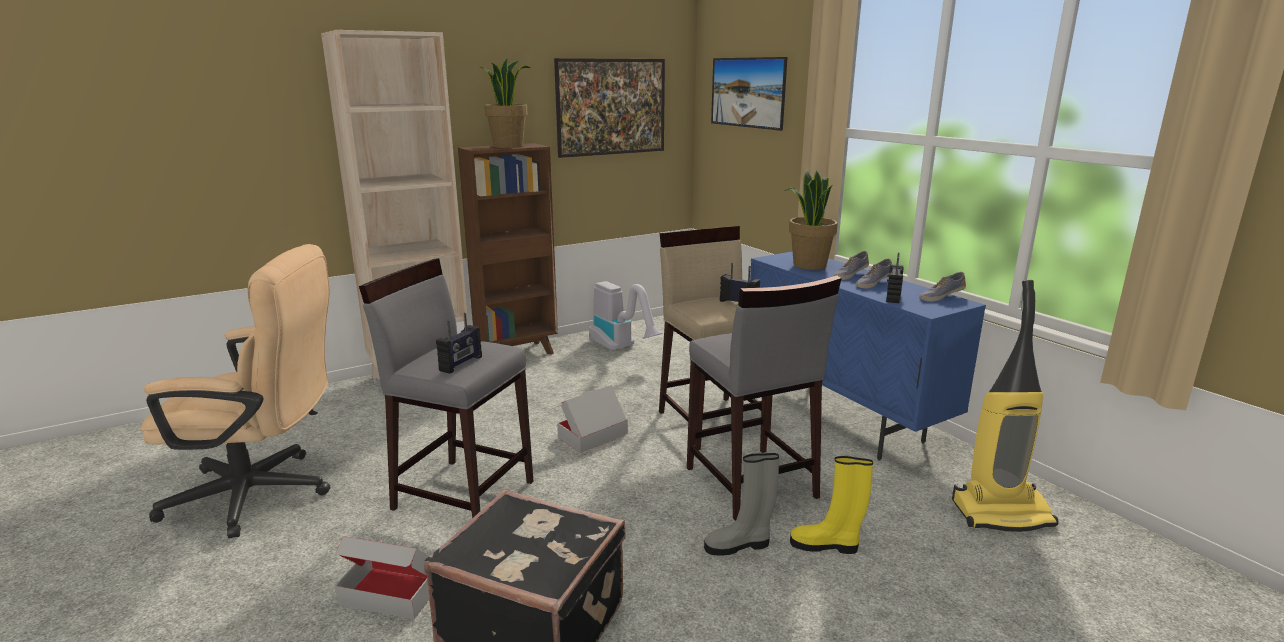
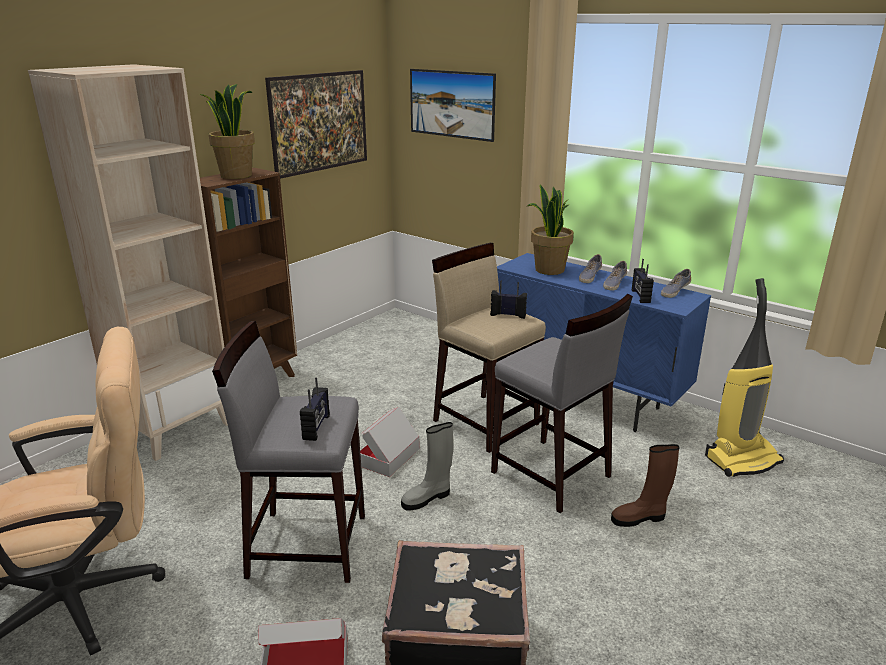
camera: 20 degrees left, 5 degrees up
(622, 348) = (358, 359): vacuum cleaner -> none
(739, 545) = (576, 535): grey boot -> grey boot (427, 498)
(826, 545) = (639, 518): yellow boot -> brown boot

